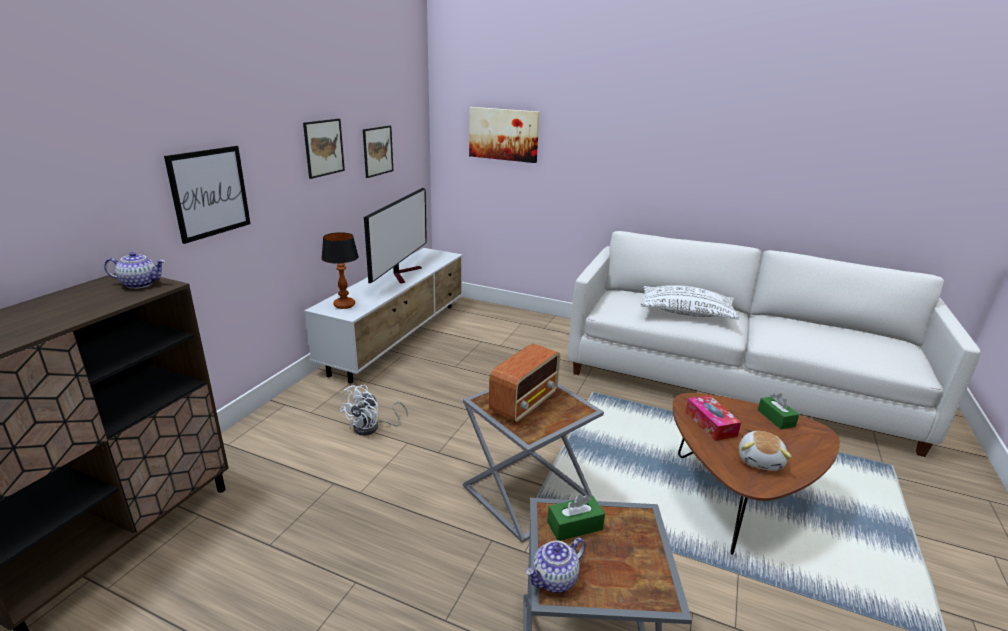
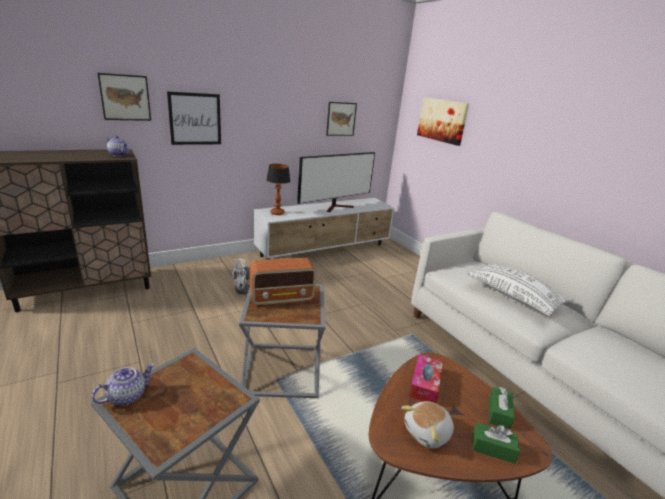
camera: 35 degrees right, 0 degrees up
(324, 147) = (290, 108): picture -> picture (125, 97)
(554, 580) = (127, 396): teapot -> teapot turned 135 degrees clockwise
(574, 526) = (188, 377): green tissue box -> green tissue box (492, 448)

